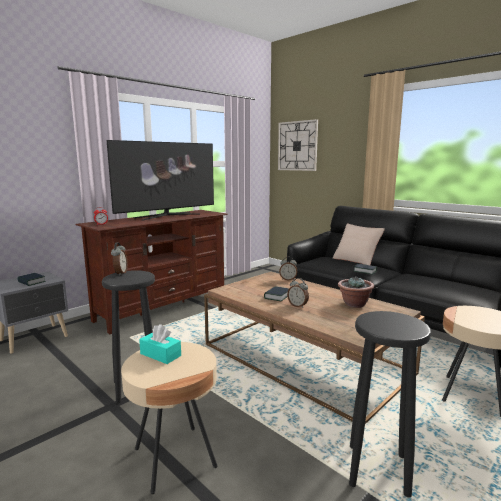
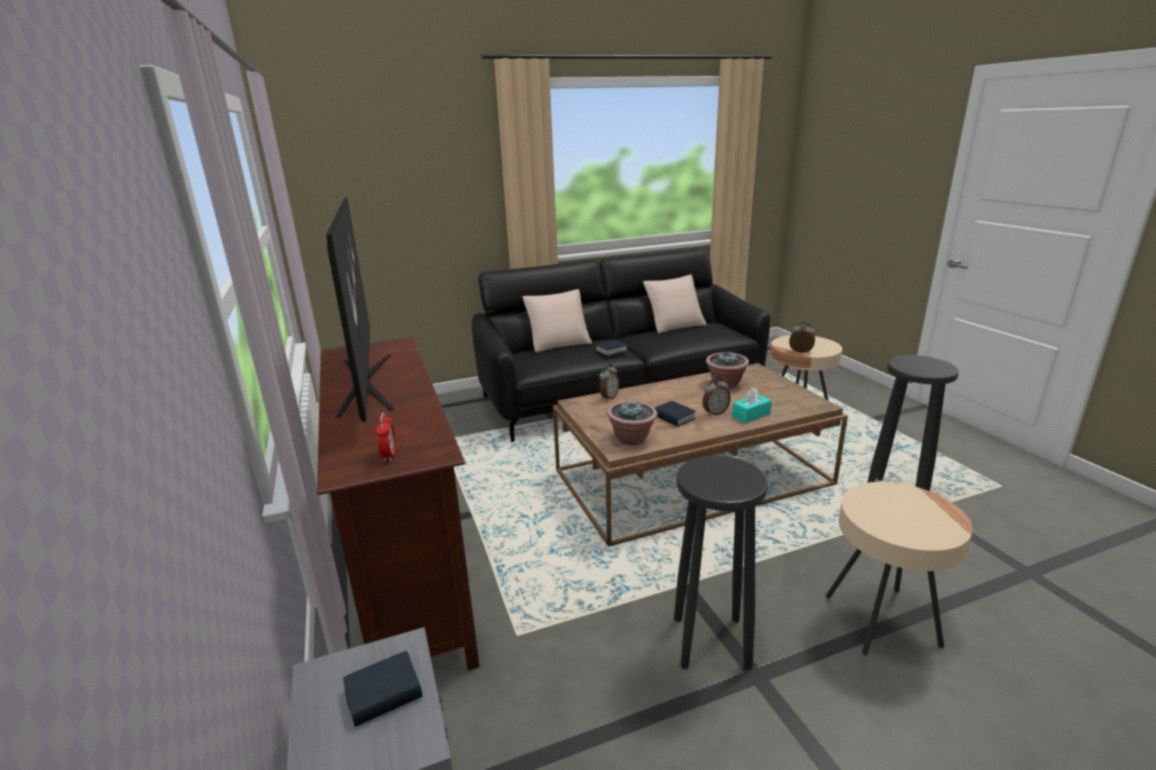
camera: 65 degrees left, 10 degrees up
(120, 273) = (696, 483): alarm clock -> alarm clock (800, 352)
(160, 354) = (883, 517): turquoise tissue box -> turquoise tissue box (751, 415)
(237, 291) = (632, 439): none -> potted plant
(297, 146) = (346, 176): wall clock -> none
(455, 279) = (674, 325): none -> beige pillow

